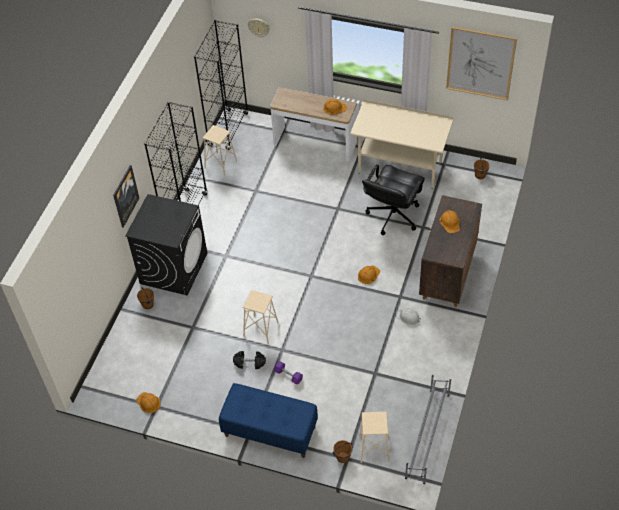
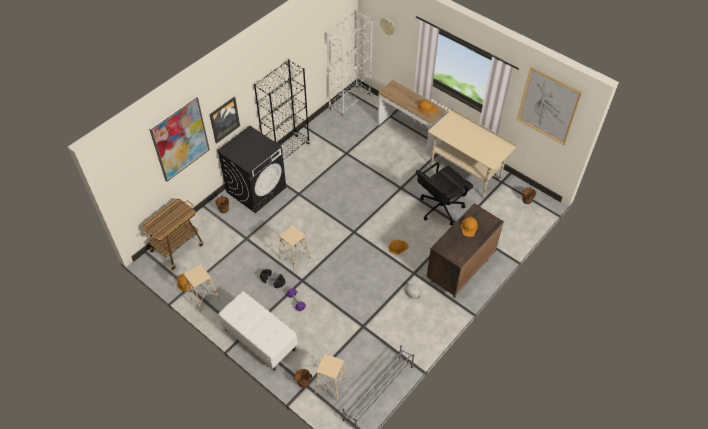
camera: 20 degrees right, 0 degrees up
(93, 235) = (180, 139): none -> picture
(117, 367) = (178, 247): none -> cart
(221, 164) = (331, 125): beige stool -> beige stool (204, 298)
(228, 129) = (350, 102): black bookcase -> white bookcase
(269, 431) = (259, 339): blue bench -> white bench

